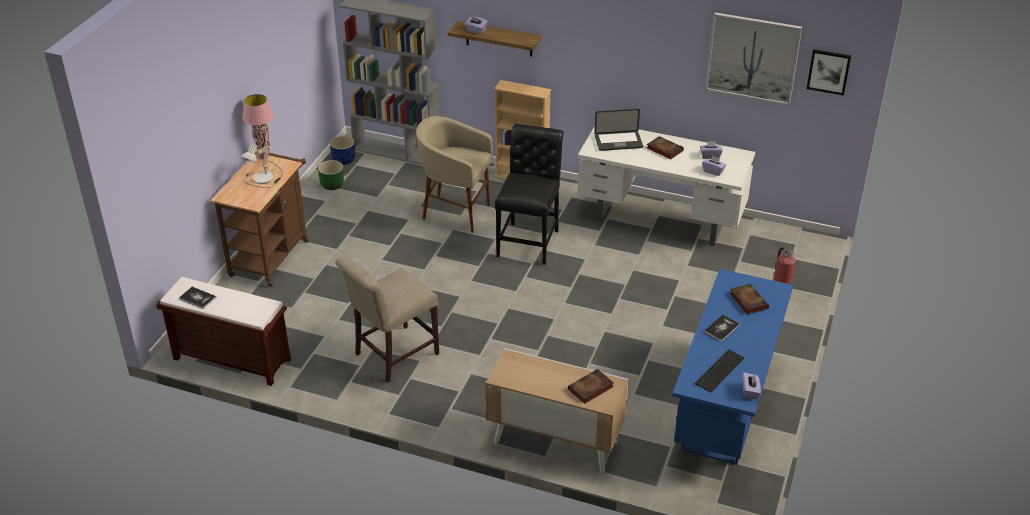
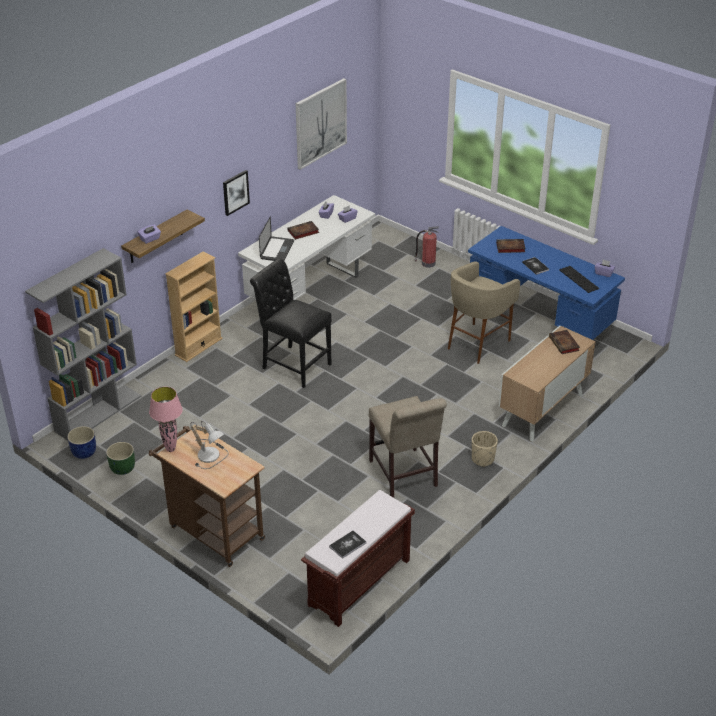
camera: 70 degrees left, 0 degrees up
(445, 408) = (482, 459): none -> beige planter
(455, 213) = (225, 397): beige stool -> beige stool (477, 344)
(828, 71) = (360, 101): picture -> picture (235, 192)

